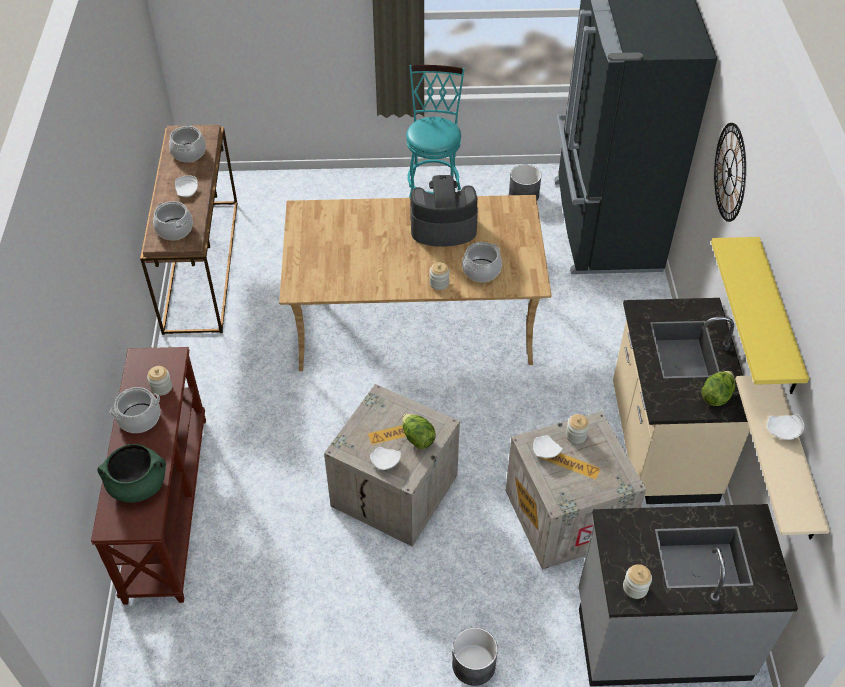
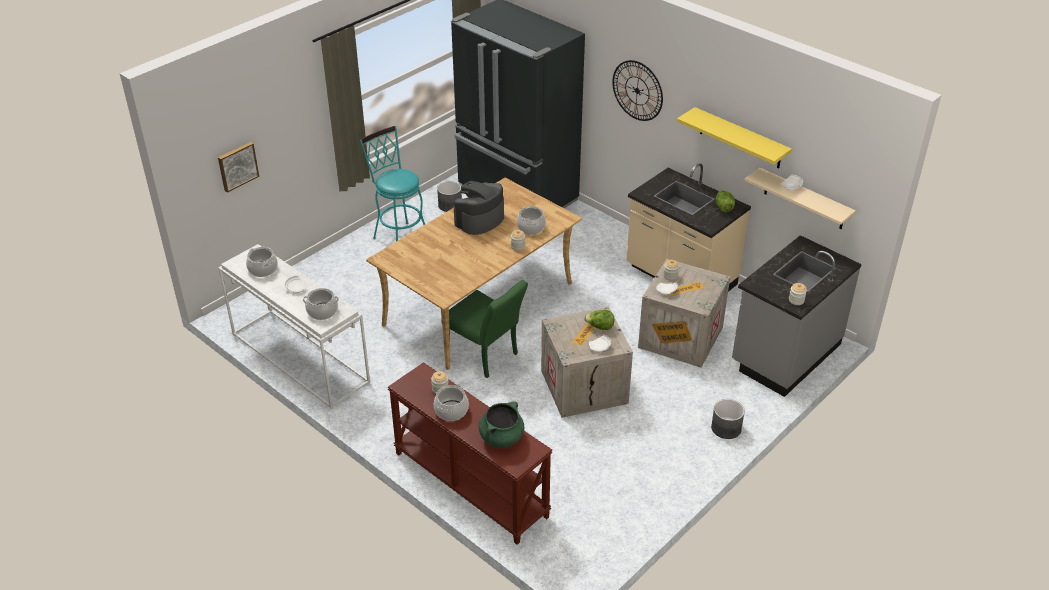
camera: 45 degrees left, 10 degrees down
(200, 264) = (298, 358): brown console table -> white console table
(241, 29) = (237, 166): none -> picture
(349, 383) = (486, 356): none -> green chair

